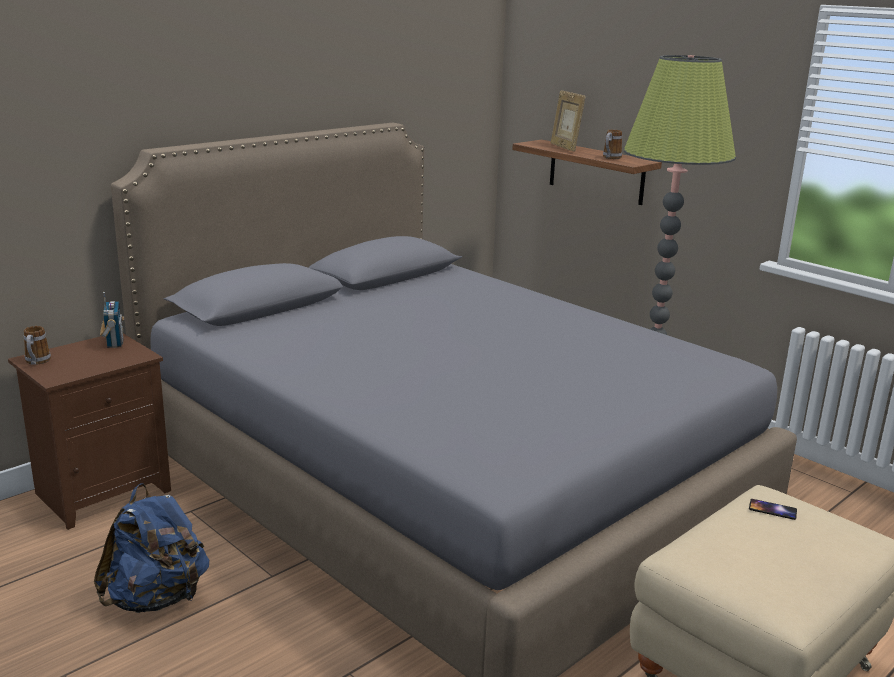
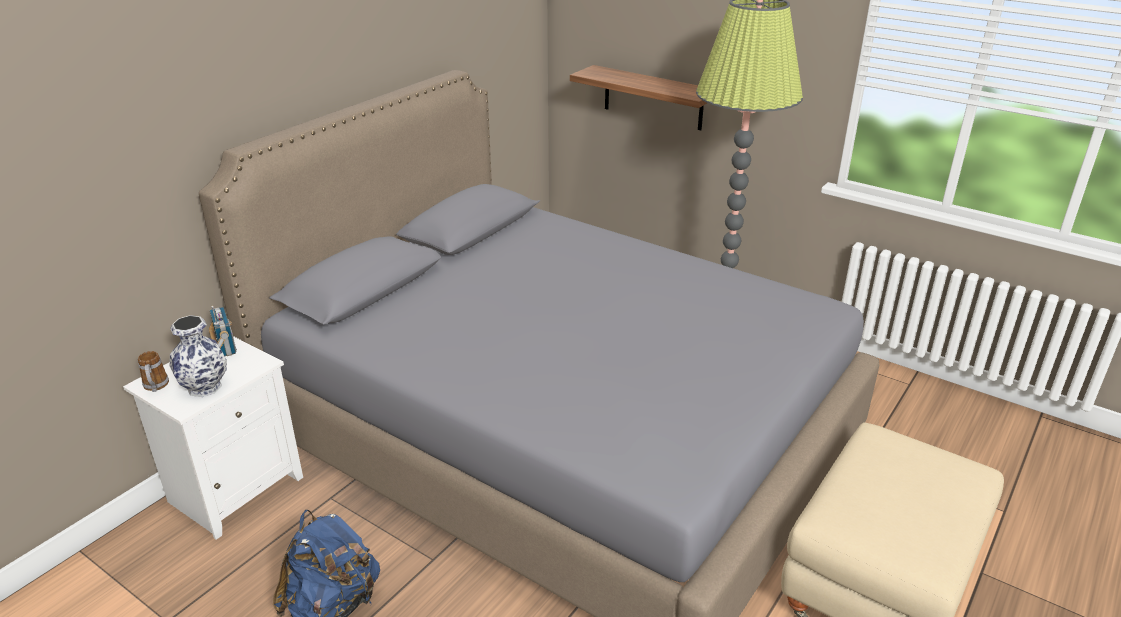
camera: 10 degrees left, 10 degrees up
(79, 366) = (203, 387): none -> vase
(103, 491) = (236, 488): brown nightstand -> white nightstand
(565, 148) = (622, 77): picture frame -> none
(610, 158) = (671, 89): mug -> none
(772, 510) = (888, 453): phone -> none

